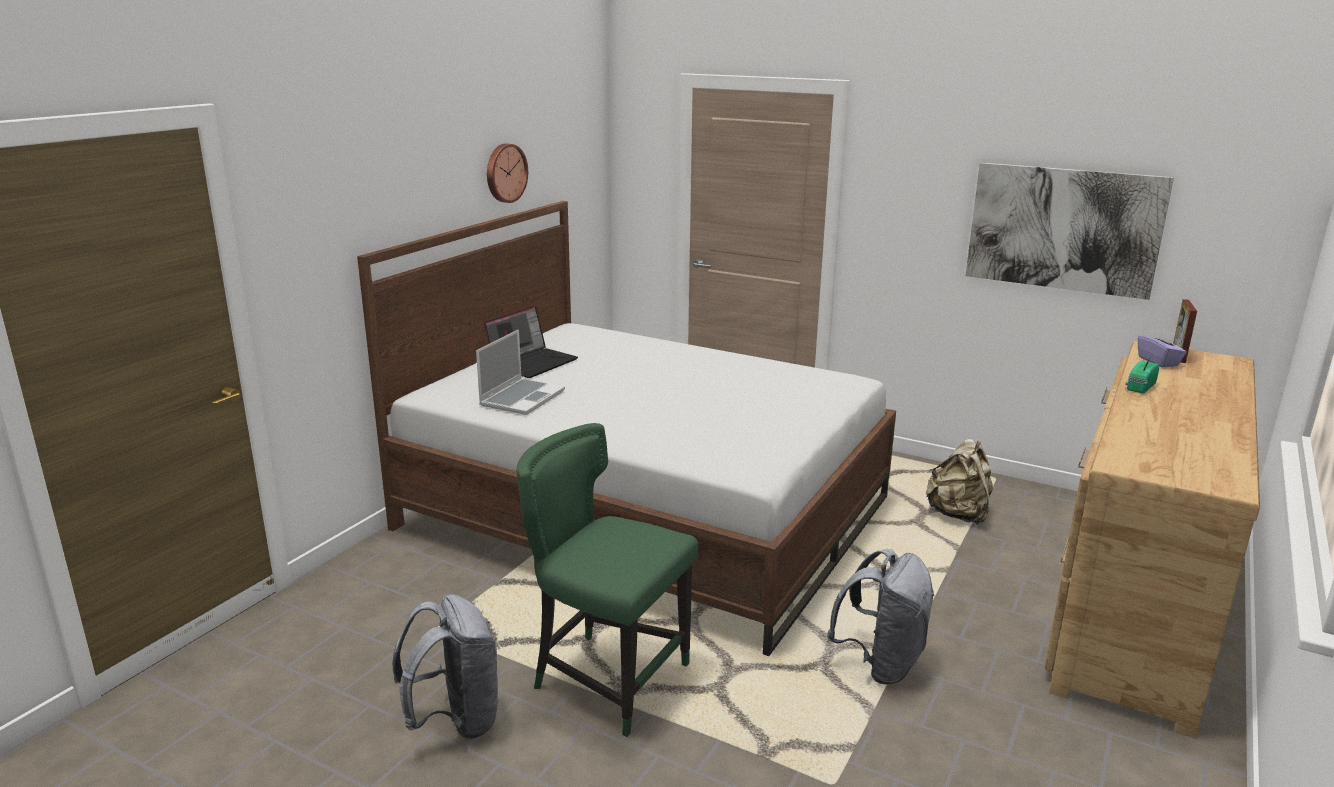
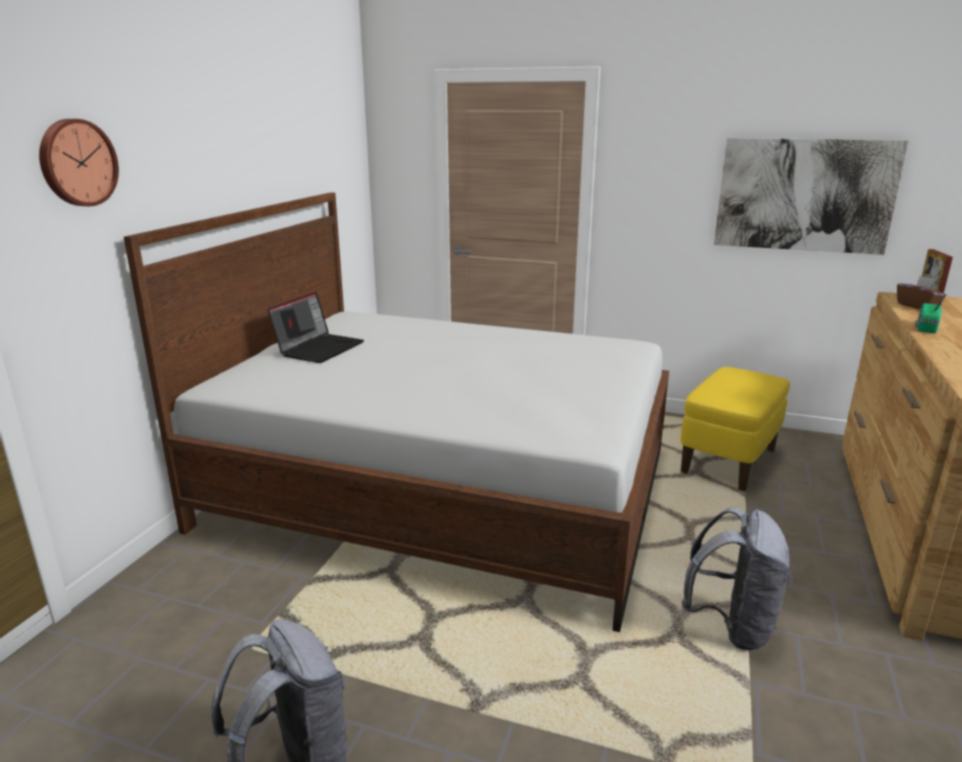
camera: 10 degrees left, 0 degrees up
(505, 173) = (275, 159): wall clock -> wall clock (76, 163)
(522, 398) = (318, 383): laptop -> none
(607, 678) = (459, 684): green chair -> none
(958, 514) = (728, 461): beige backpack -> yellow ottoman
(1158, 361) = (917, 306): purple tissue box -> brown tissue box

